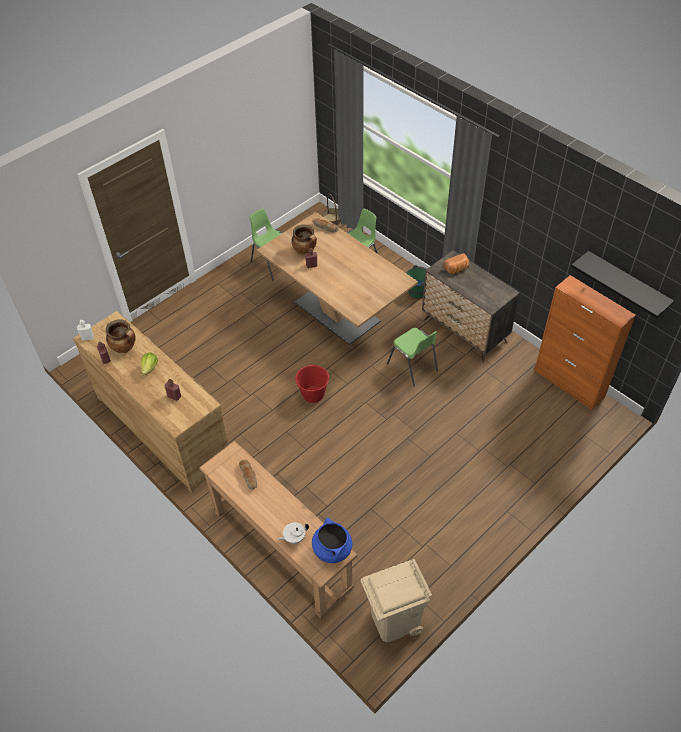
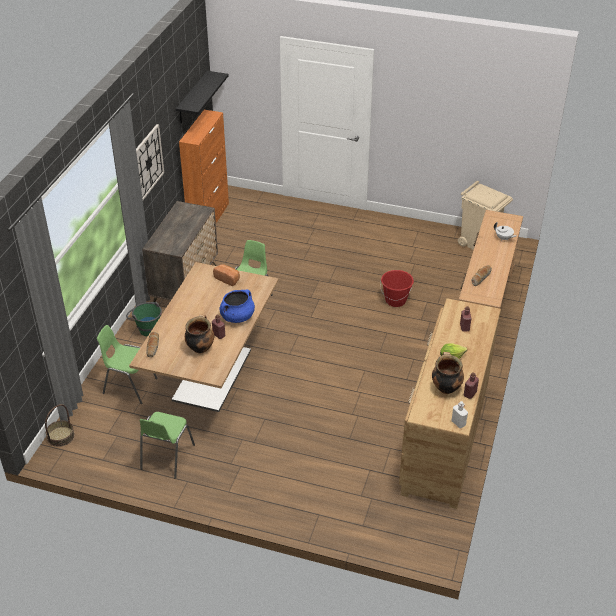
camera: 120 degrees left, 10 degrees down
(313, 395) = (327, 351): red bucket -> red bucket (395, 300)
(332, 549) = (494, 220): blue cooking pot -> blue cooking pot (237, 317)
(457, 269) = (169, 239): bread -> bread (228, 279)
(518, 228) = (147, 163): none -> wall clock

